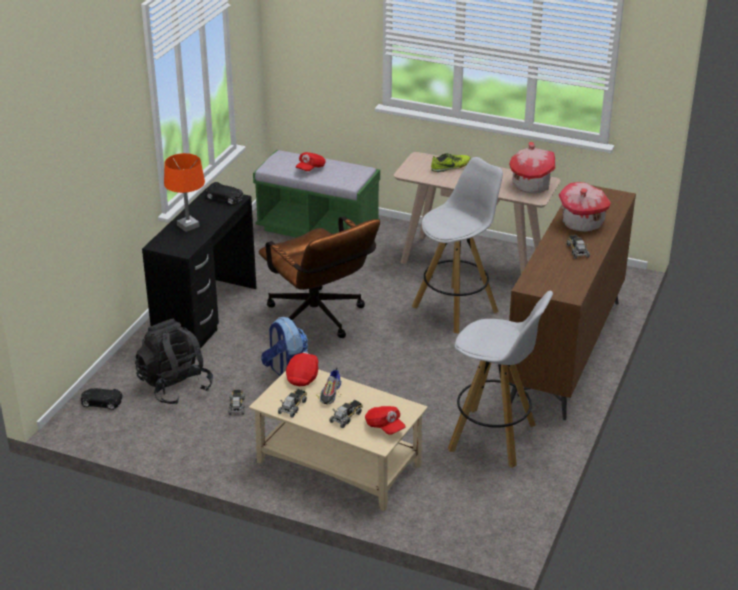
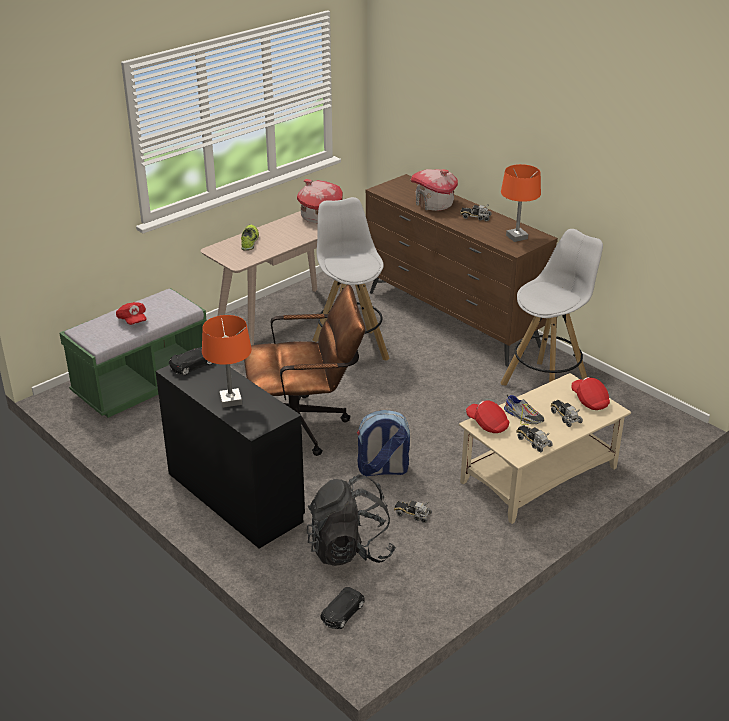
camera: 65 degrees left, 0 degrees up
(384, 427) = (589, 401): red cap -> red cap turned 105 degrees counterclockwise
(556, 281) = (516, 237): none -> orange table lamp

